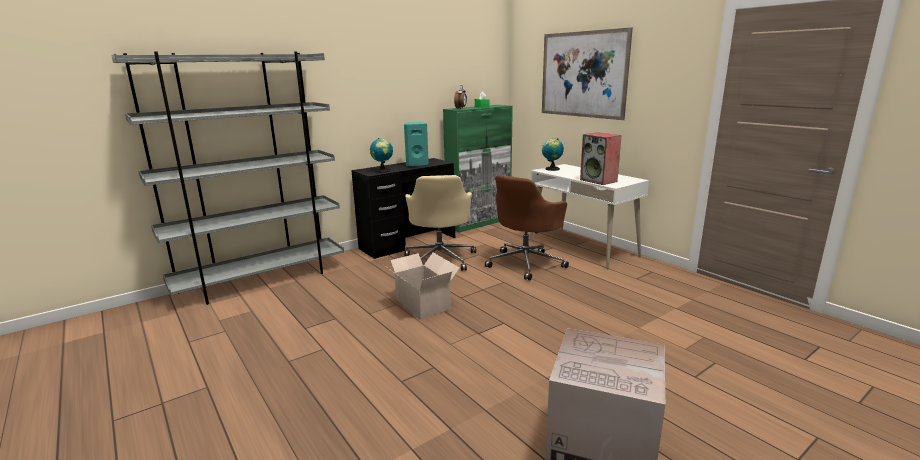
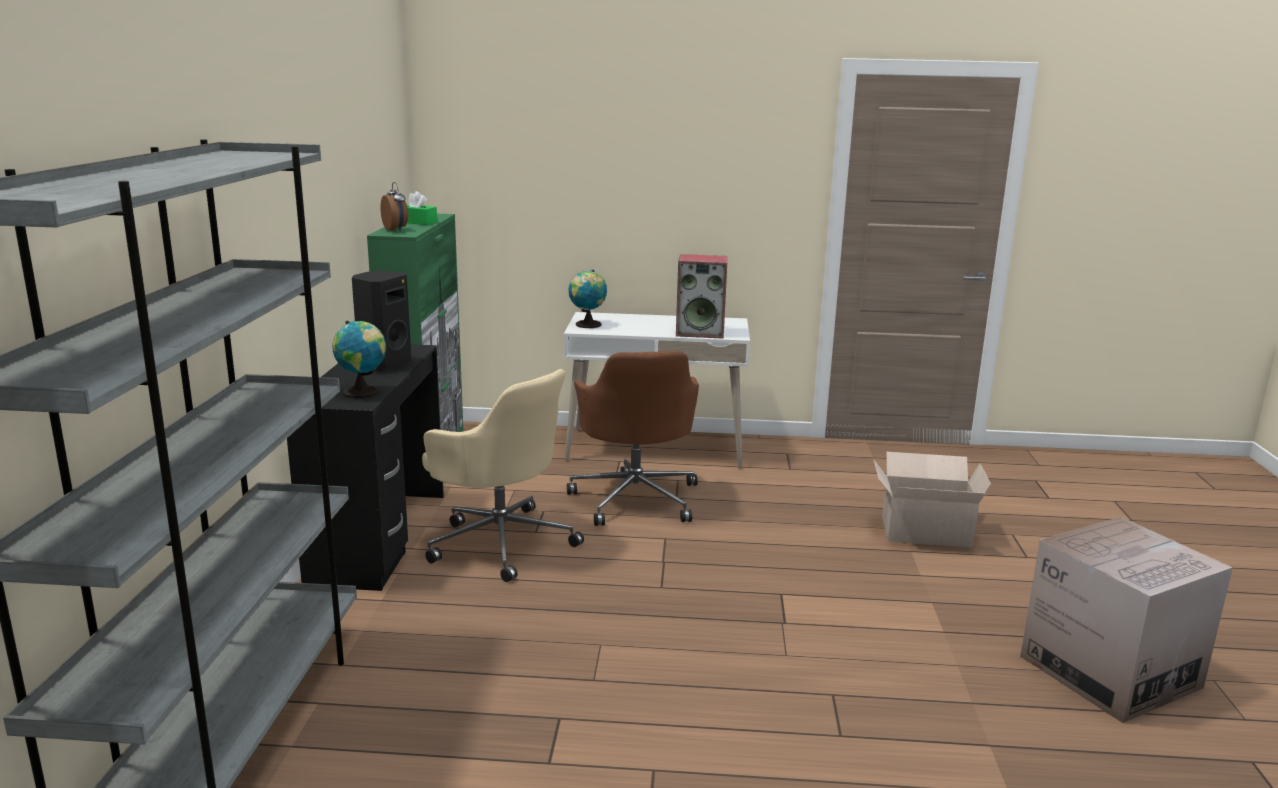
camera: 50 degrees left, 0 degrees up
(416, 164) = (383, 364): turquoise speaker -> black speaker
(422, 303) = (632, 622): cardboard box -> cardboard box (922, 531)
(582, 74) = (600, 155): picture -> none

